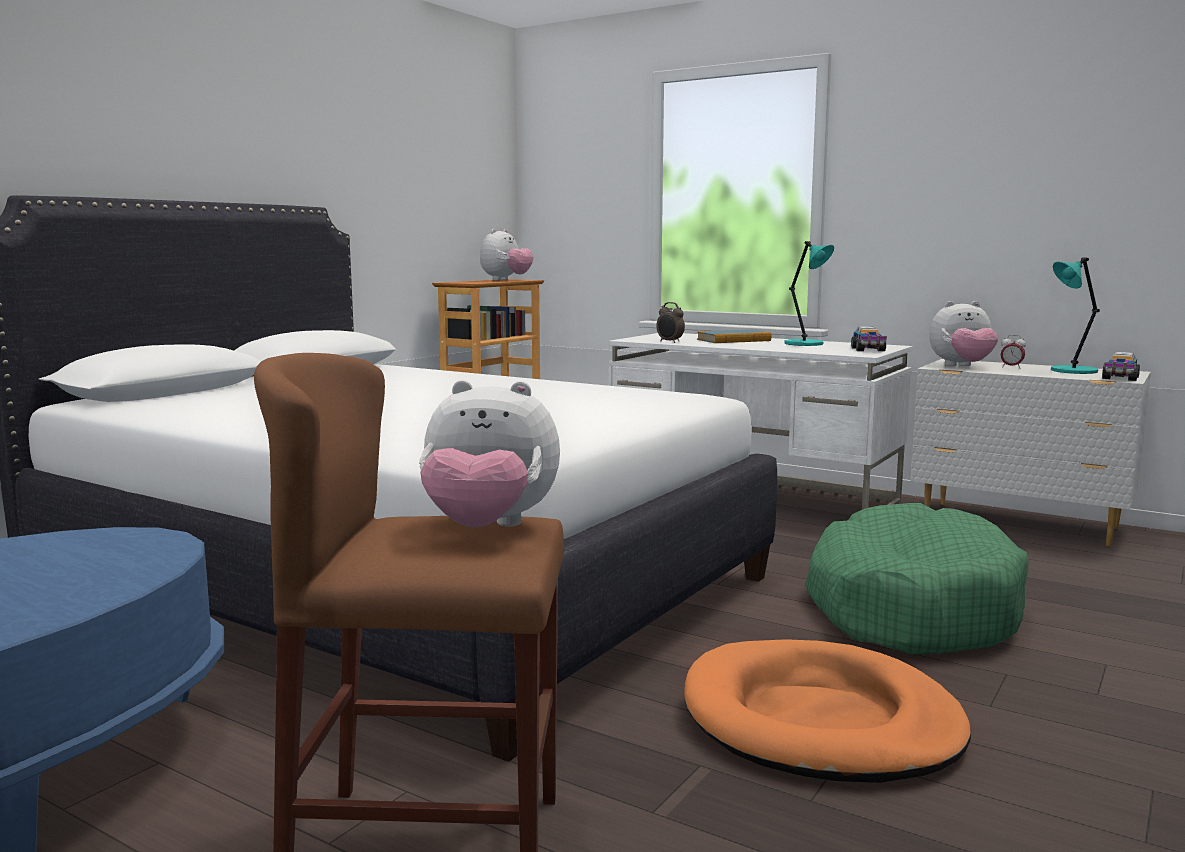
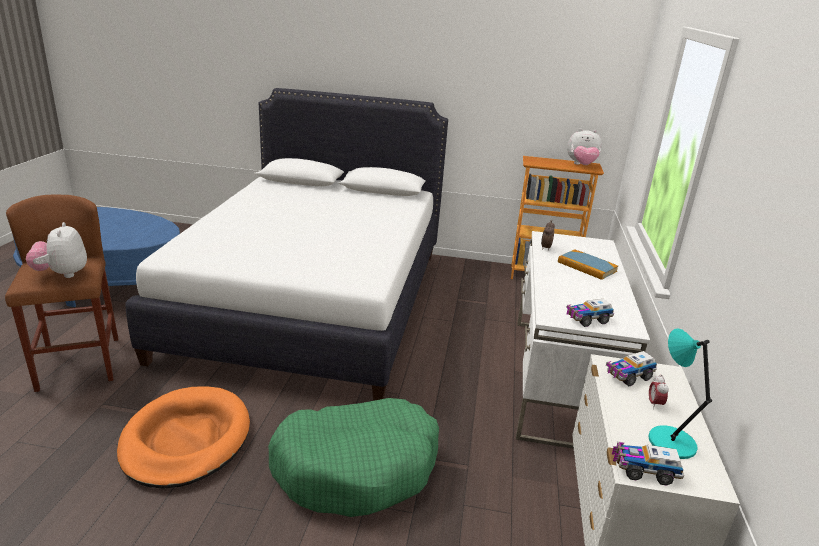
camera: 65 degrees right, 15 degrees up
(806, 344) = (597, 293): turquoise table lamp -> none
(962, 366) = (628, 376): plush toy -> toy truck

